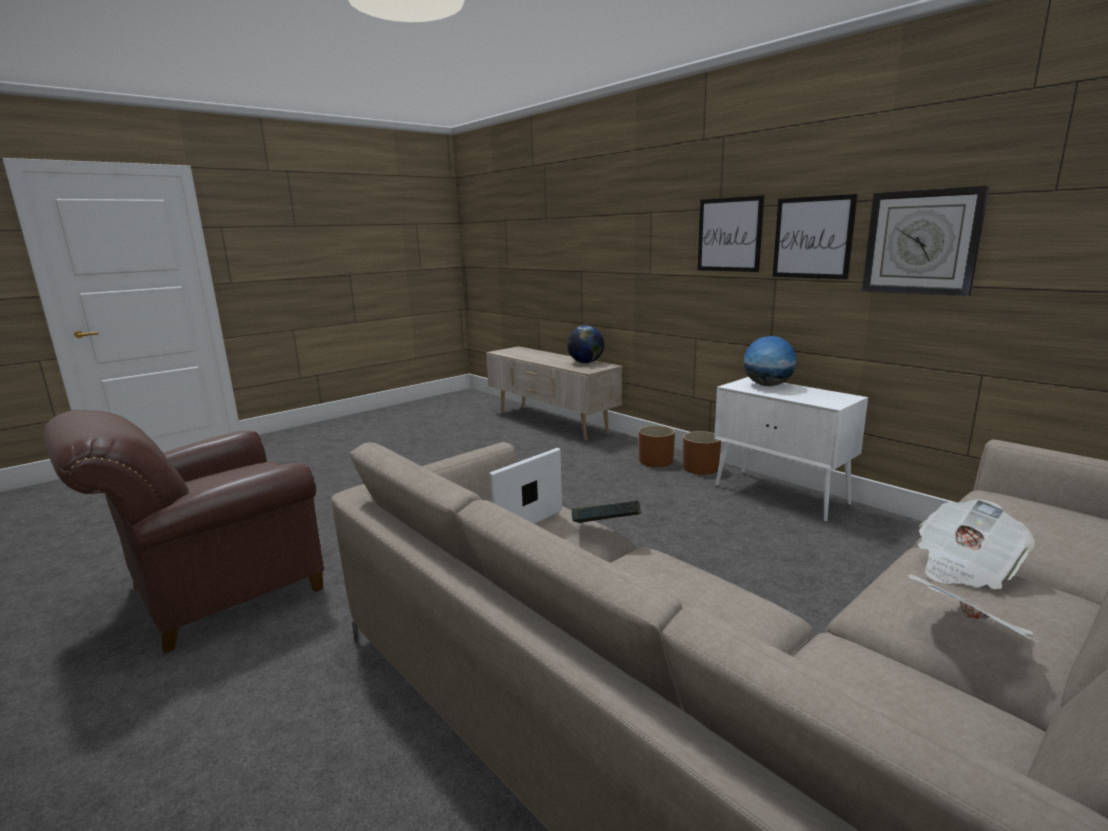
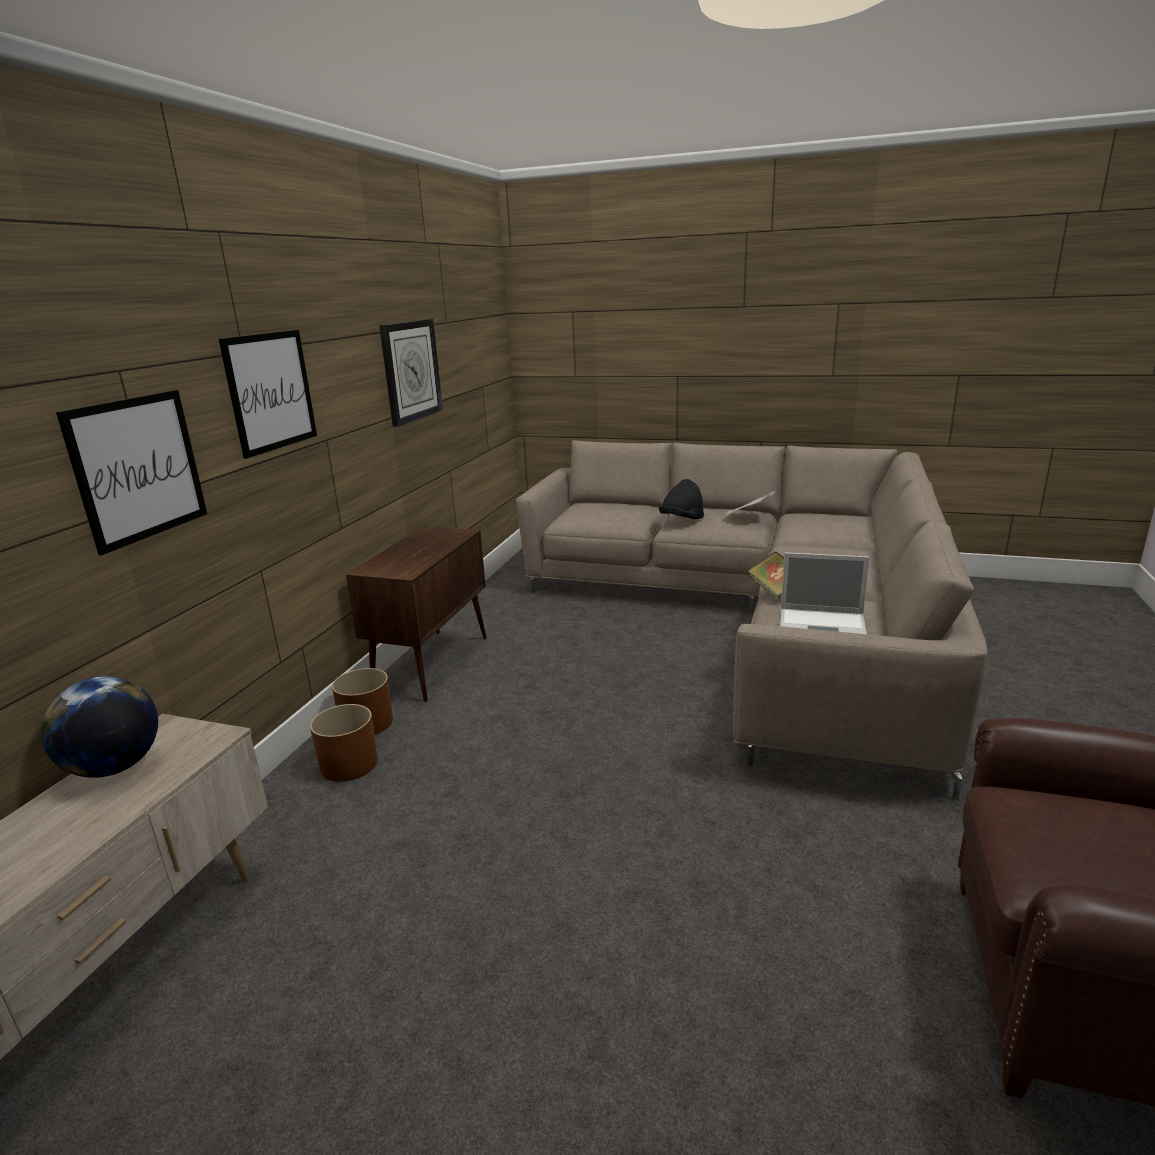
camera: 120 degrees left, 5 degrees up
(767, 385) = (394, 560): globe -> none
(781, 495) = (433, 663): white cabinet -> brown cabinet
(812, 237) = (349, 379): picture -> picture (138, 468)
(964, 567) = (682, 520): newspaper -> black hat

